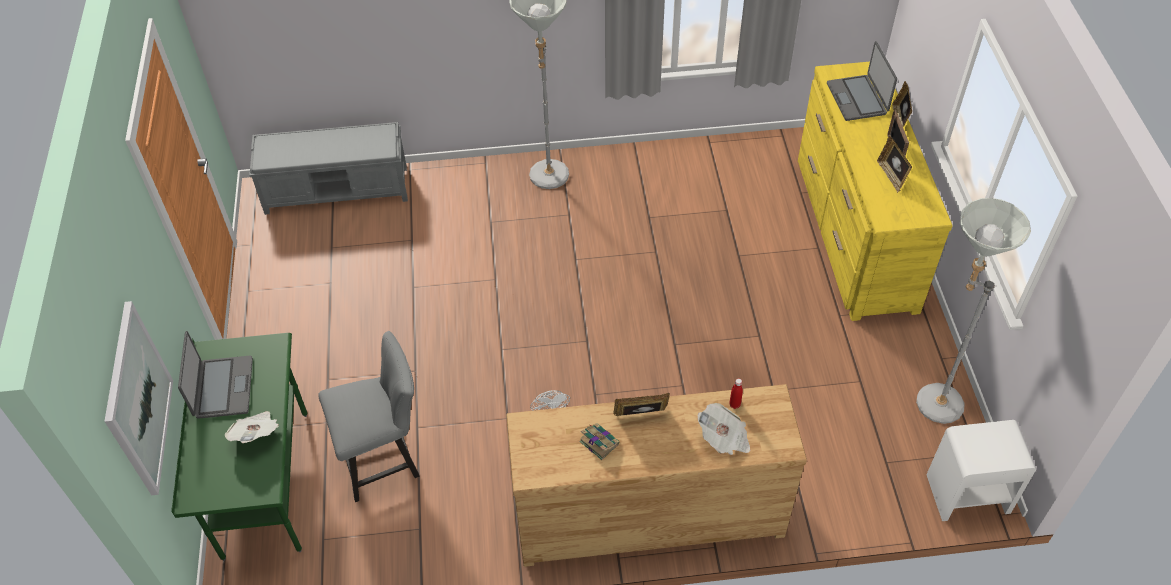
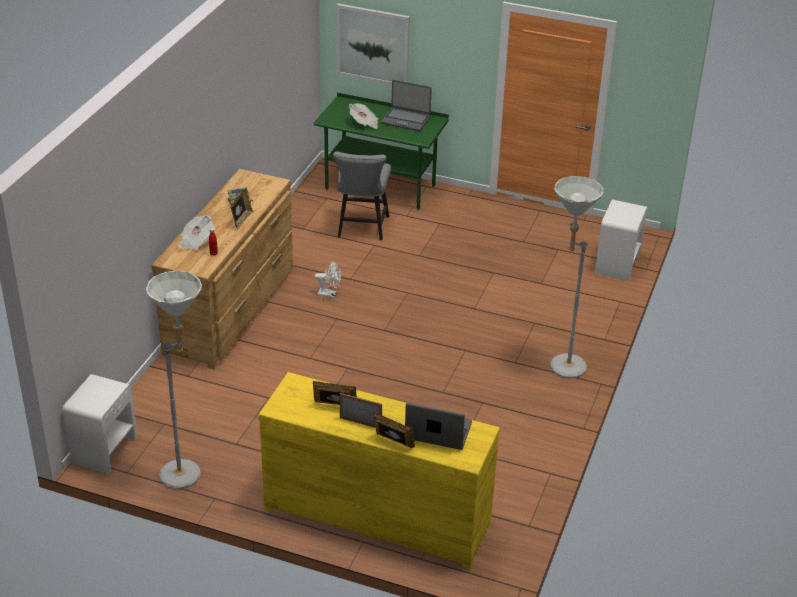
camera: 115 degrees right, 15 degrees down
(338, 190) = (617, 265): grey bench -> white nightstand

